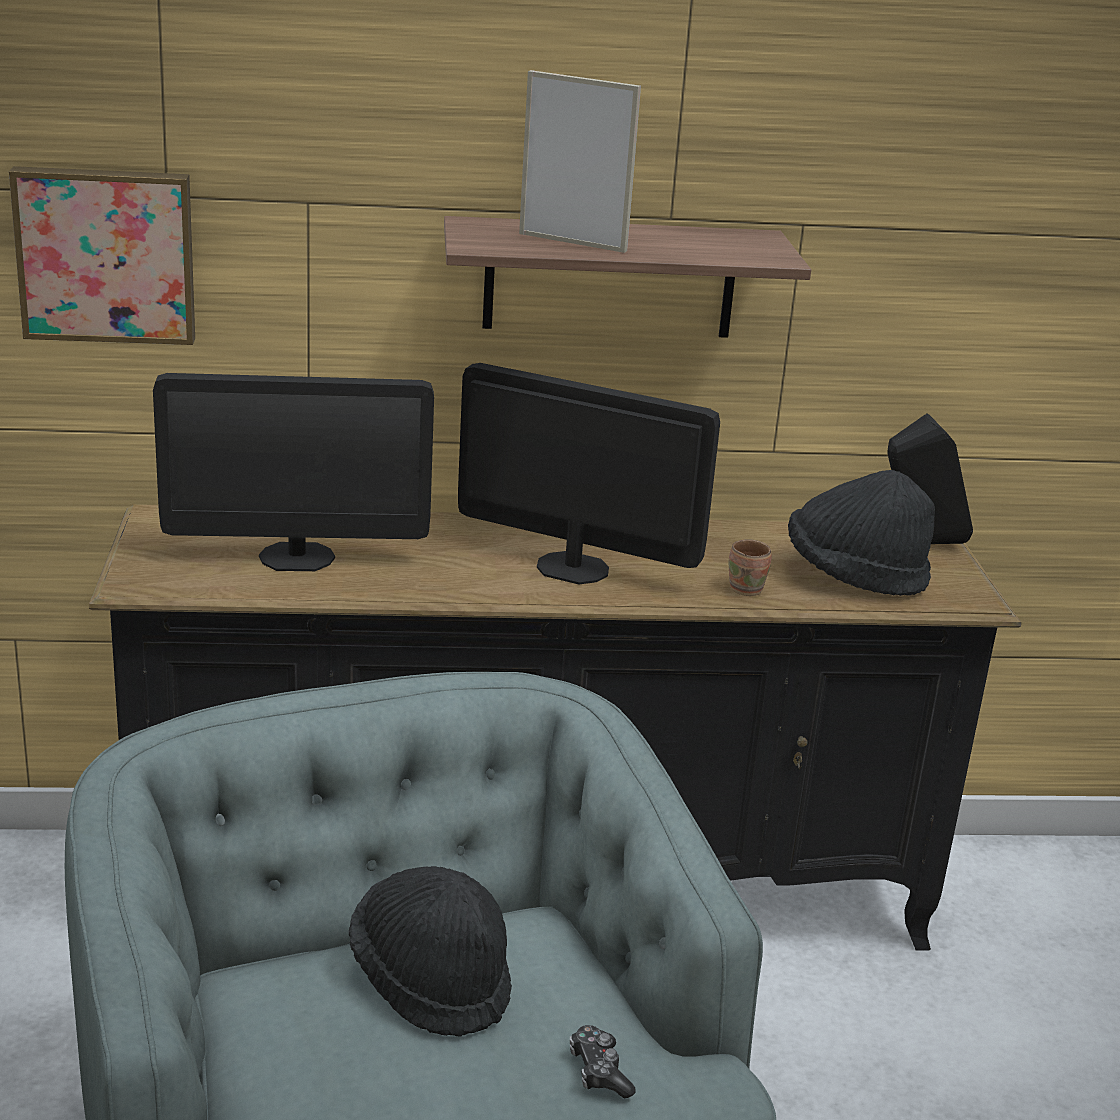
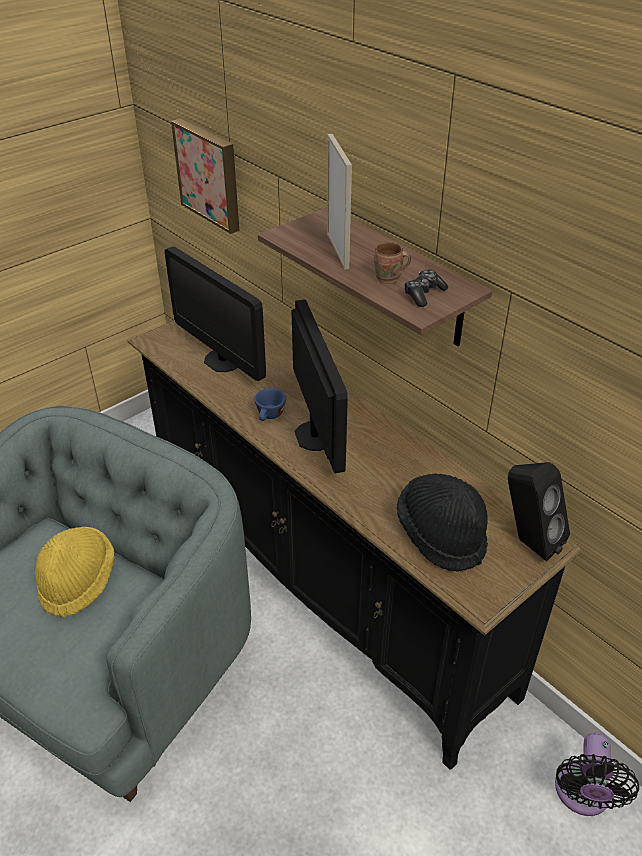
camera: 55 degrees right, 15 degrees up
(432, 980) = (78, 581): black hat -> yellow hat
(484, 577) = (269, 416): none -> blue cup
(599, 1071) = (59, 669): game controller -> game controller (423, 294)
(749, 589) = (369, 503): brown mug -> brown mug (389, 279)
(1039, 878) = (582, 795): none -> black fan

